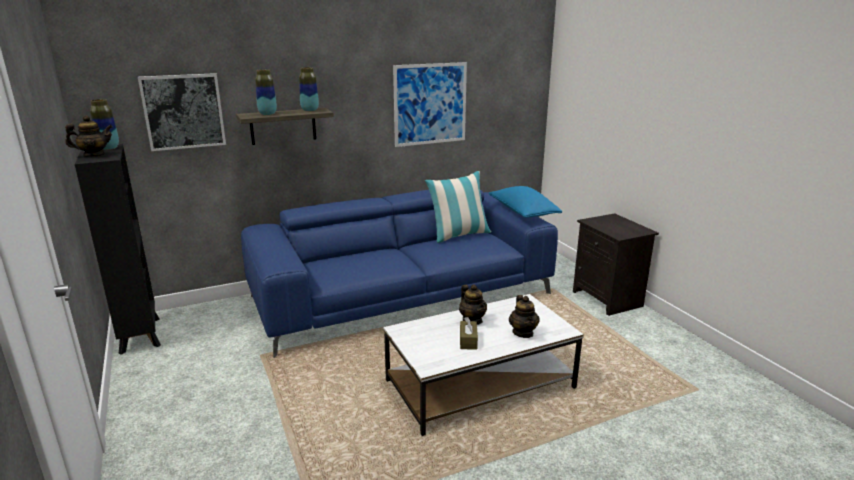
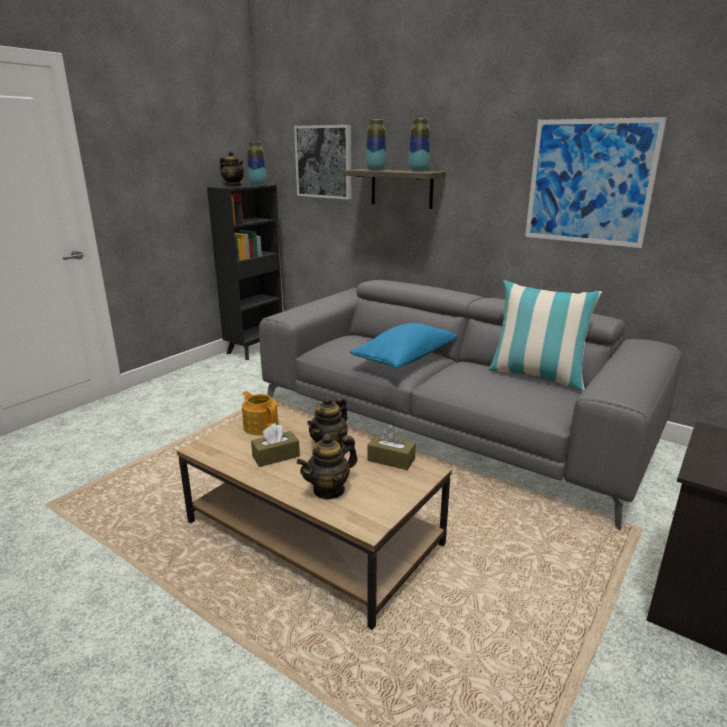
camera: 60 degrees right, 0 degrees up
(401, 295) = (448, 421): blue sofa -> grey sofa
(419, 337) = (261, 426): none -> teapot
(481, 384) = (315, 534): white coffee table -> brown coffee table
(505, 306) = (391, 460): none -> brown tissue box
(522, 213) = (634, 378): blue pillow -> blue pillow (405, 359)

